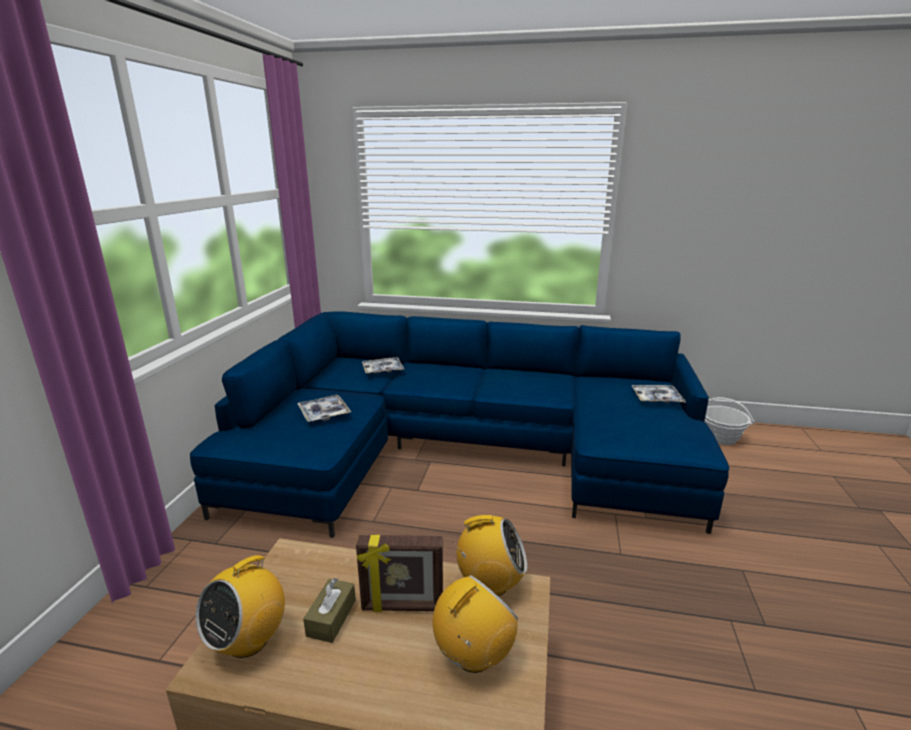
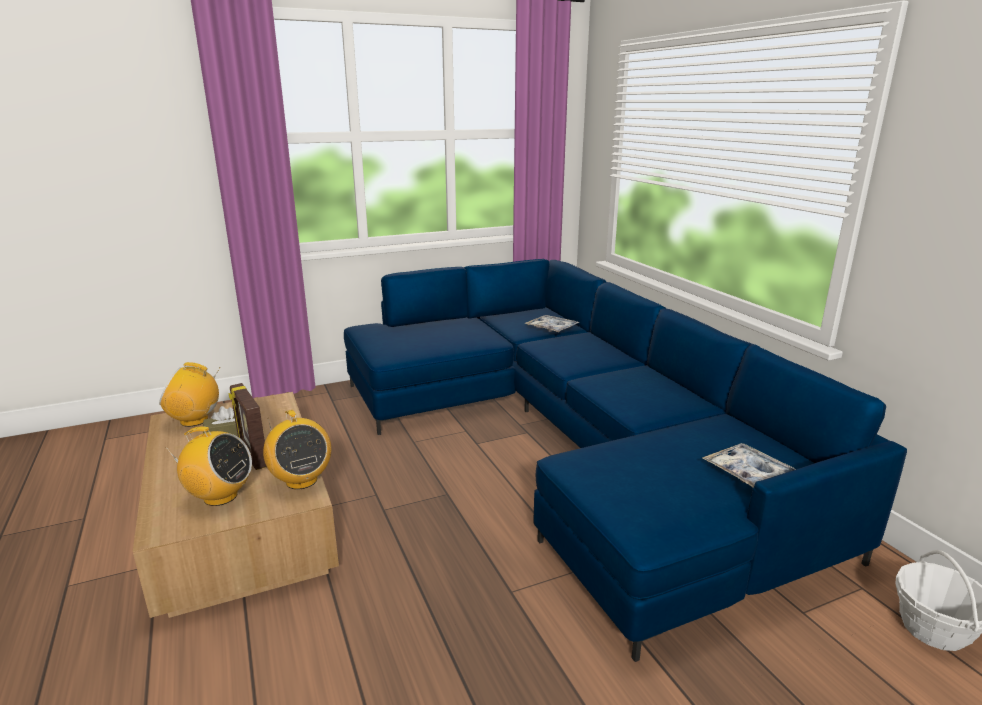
camera: 55 degrees right, 0 degrees up
(324, 413) = (442, 338): tray -> none

